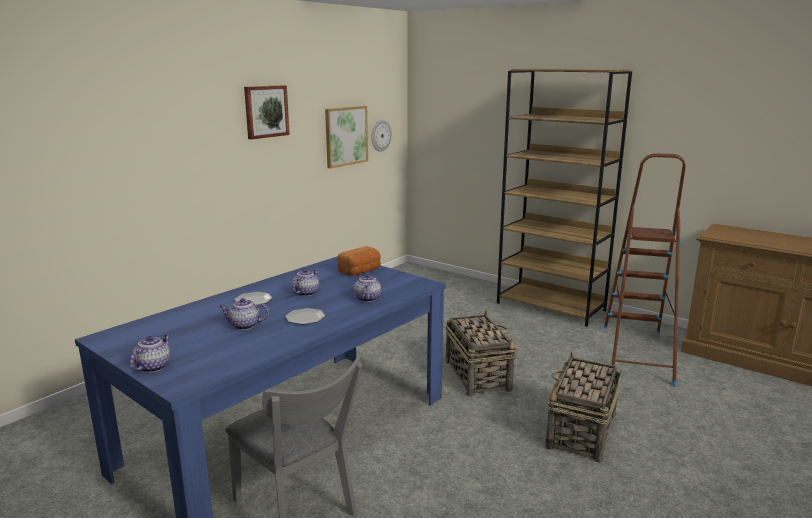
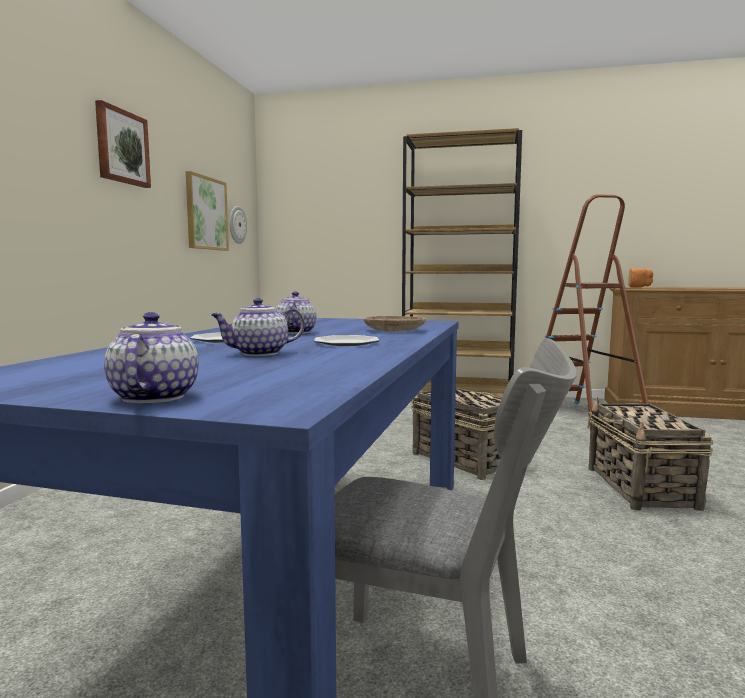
camera: 25 degrees left, 10 degrees down
(361, 271) = (333, 321): bread -> bread (640, 287)
(367, 298) = (394, 330): teapot -> beige plate

